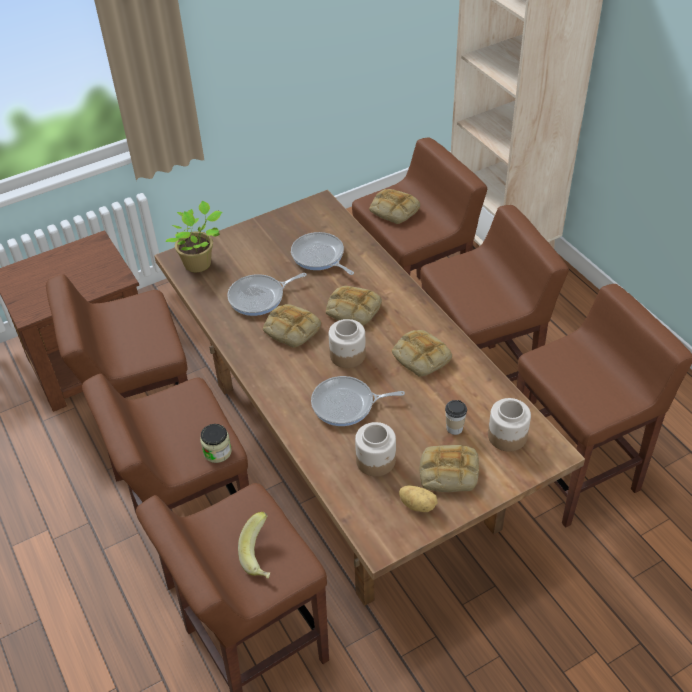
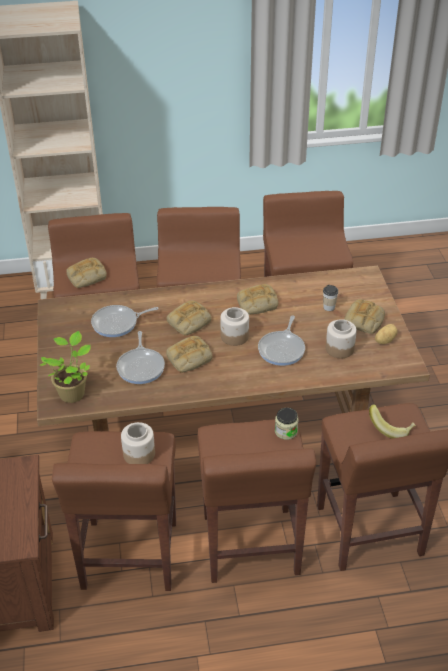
camera: 70 degrees left, 5 degrees down
(506, 436) = (346, 288): jar -> jar (139, 454)

